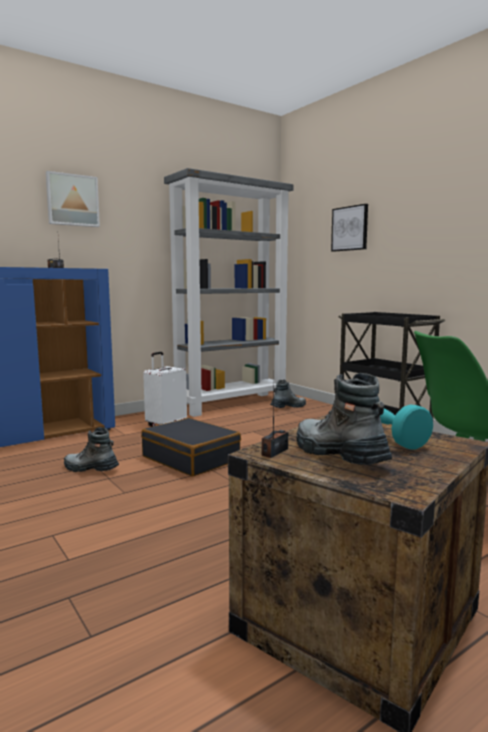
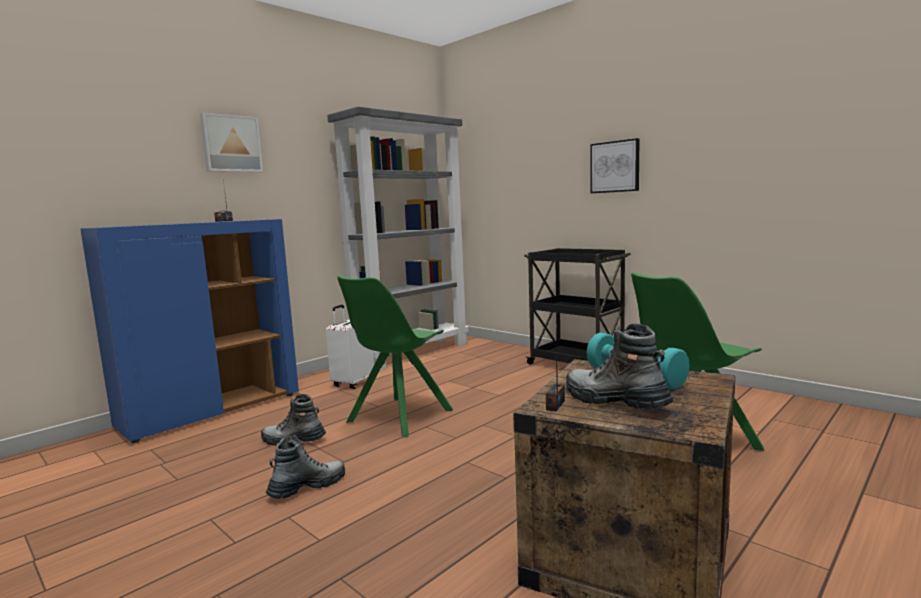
camera: 10 degrees left, 0 degrees up
(191, 458) = (398, 417): black suitcase -> green chair
(288, 407) = (472, 351): boot -> boot (308, 487)
(350, 228) = (524, 164): picture -> picture (615, 167)

